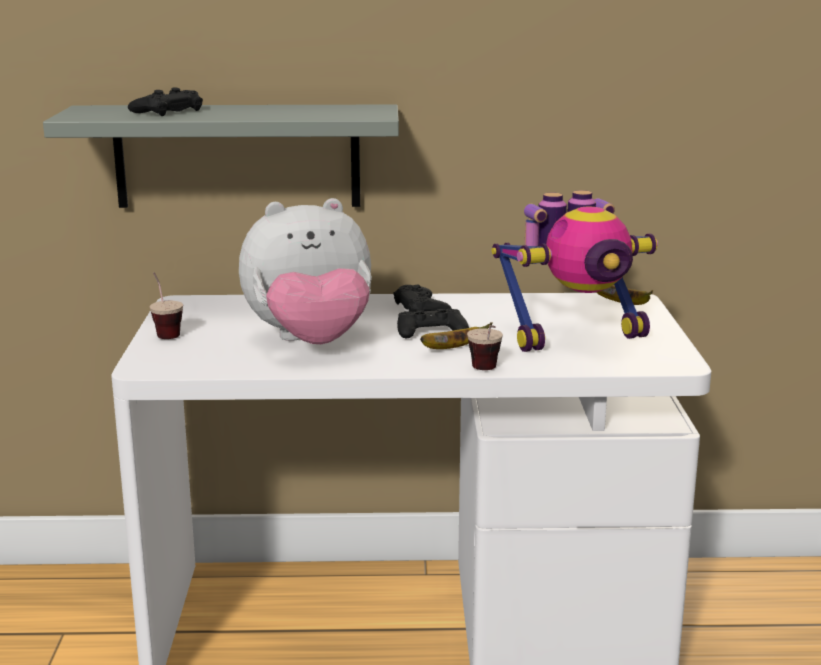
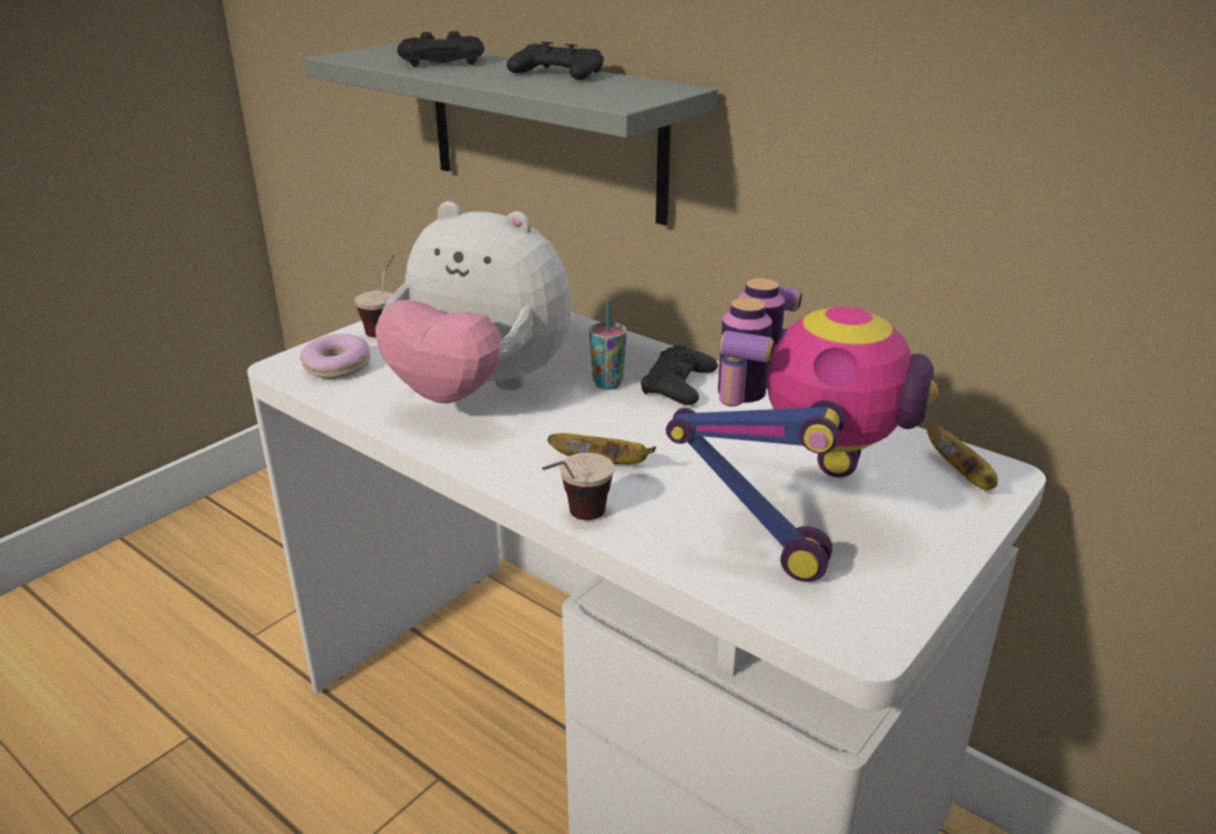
camera: 40 degrees right, 10 degrees up
(183, 358) = (337, 367): none -> donut
(381, 319) = (607, 384): none -> cup
(430, 331) = (627, 425): black game controller -> black game controller (558, 74)
(575, 337) = (791, 510): toy robot -> toy robot turned 90 degrees counterclockwise

